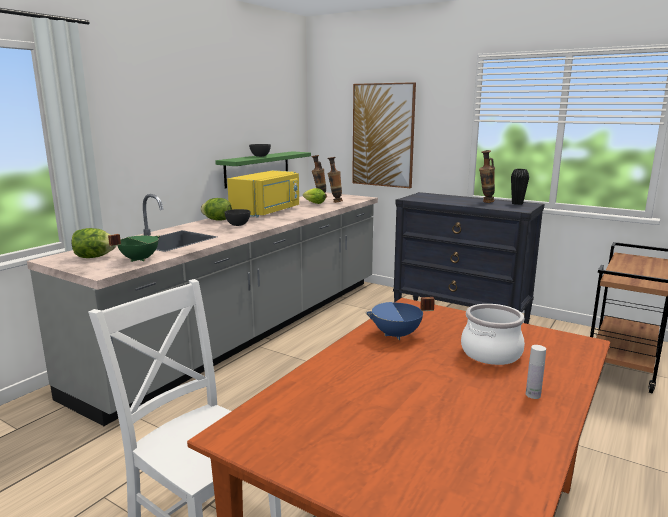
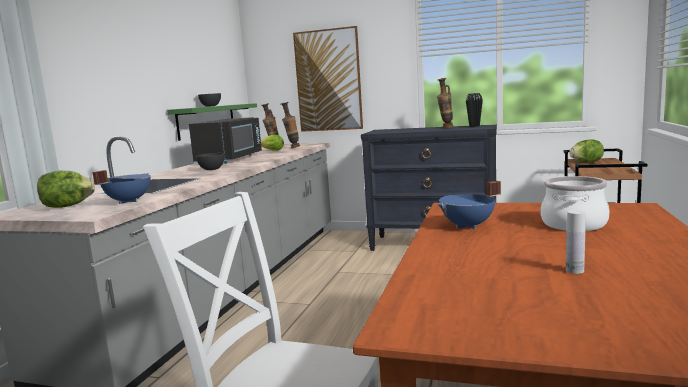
camera: 15 degrees left, 5 degrees down
(139, 259) = (127, 201): green cooking pot -> blue cooking pot
(217, 220) = (183, 169): lettuce -> lettuce (586, 162)
(267, 212) = (231, 159): yellow microwave -> black microwave
(533, 395) = (655, 244): white bottle -> white bottle (574, 270)

